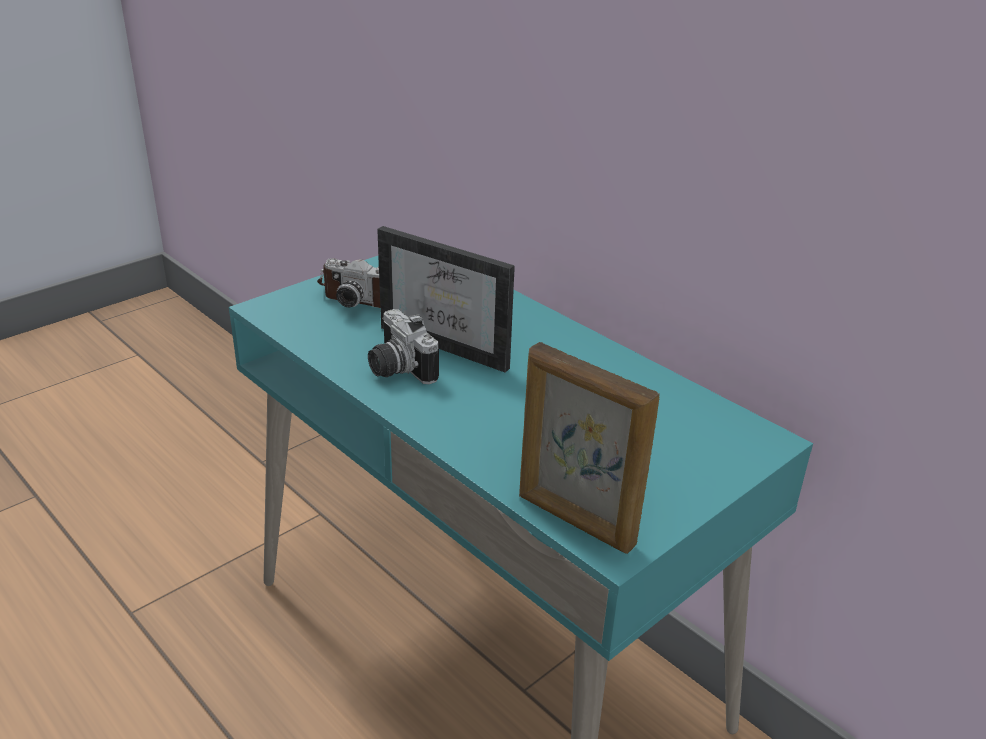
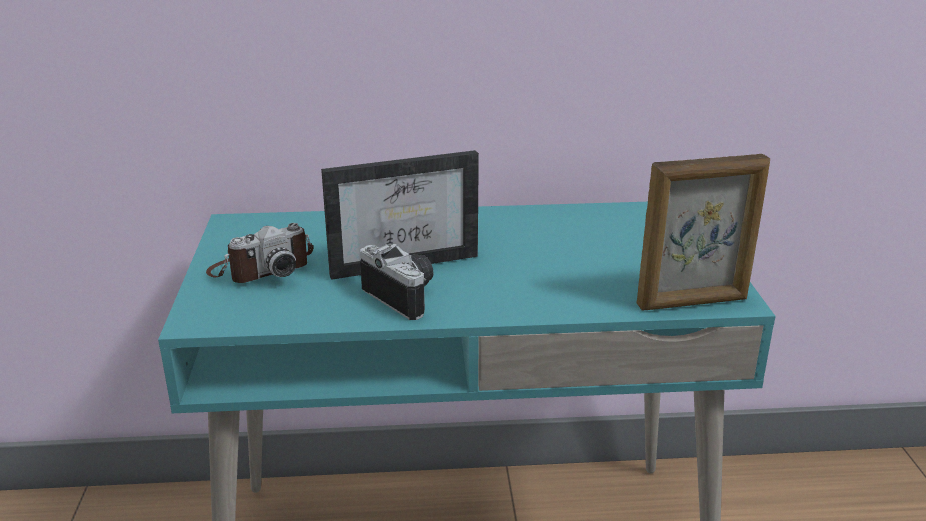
camera: 50 degrees left, 5 degrees down
(396, 369) = (406, 296): camera -> camera turned 135 degrees counterclockwise

